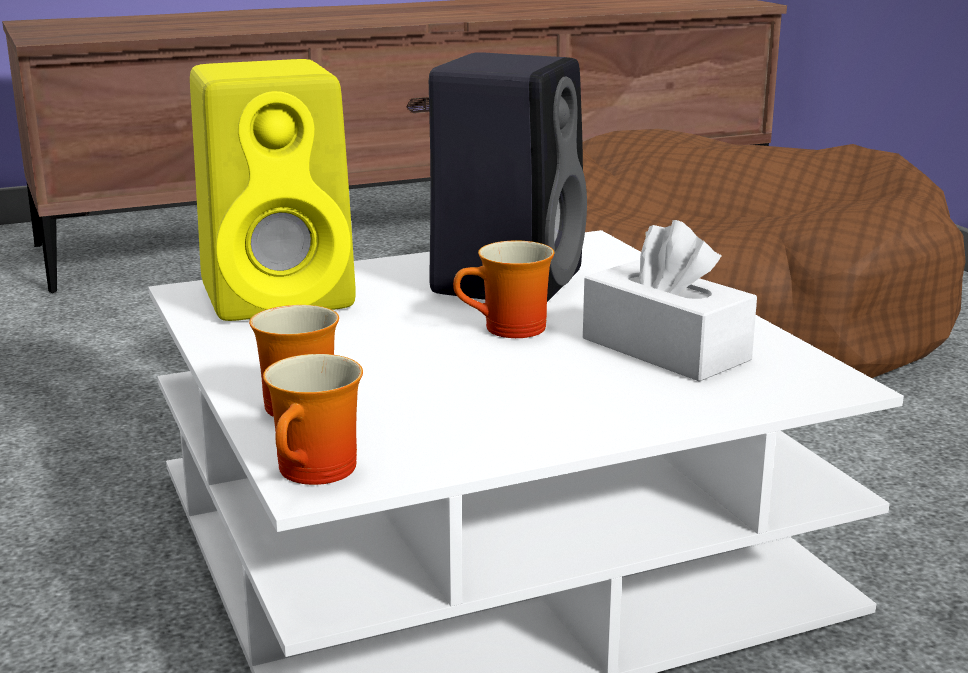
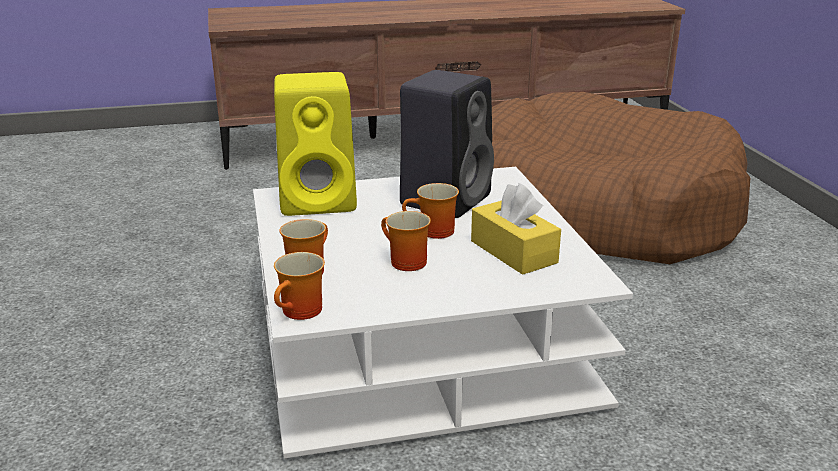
camera: 10 degrees right, 5 degrees up
(477, 378) = (403, 262): none -> mug
(665, 349) = (513, 252): white tissue box -> yellow tissue box

